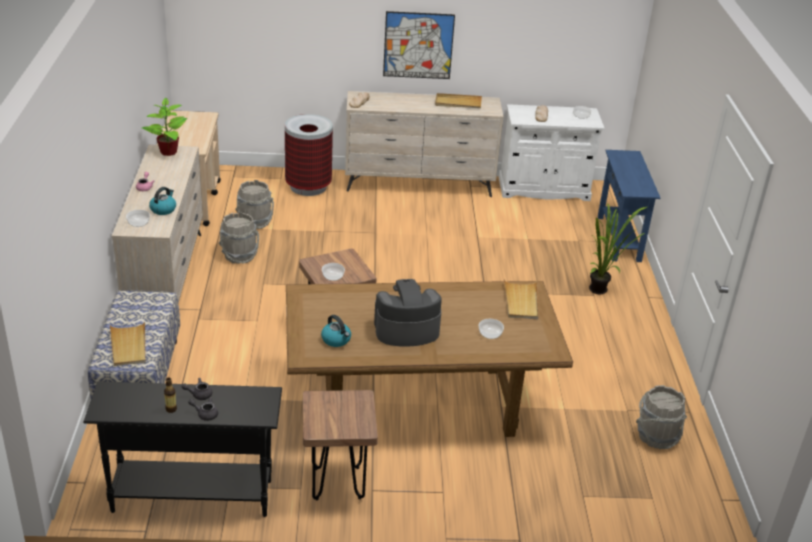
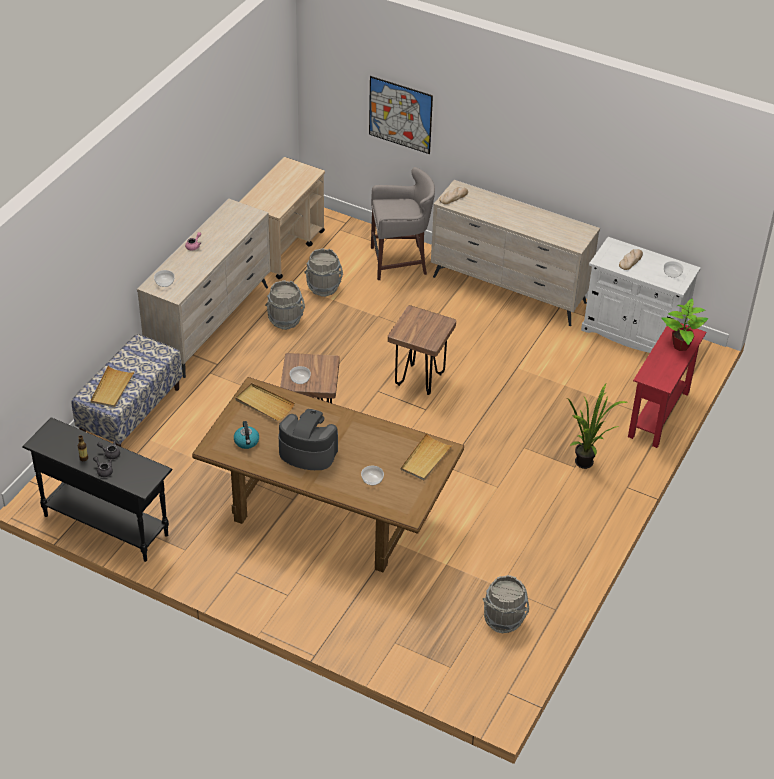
camera: 30 degrees right, 10 degrees up
(163, 209) = (193, 274): kettle -> none
(168, 152) = (238, 212): potted plant -> potted plant (680, 346)
(308, 186) = (400, 261): trash can -> grey stool
(337, 483) = (214, 556): brown stool -> brown stool (419, 379)
(418, 45) = (523, 156): picture -> picture (400, 115)
(458, 103) = (550, 224): beige tray -> beige tray (264, 404)
(618, 238) = (658, 414): blue console table -> red console table

